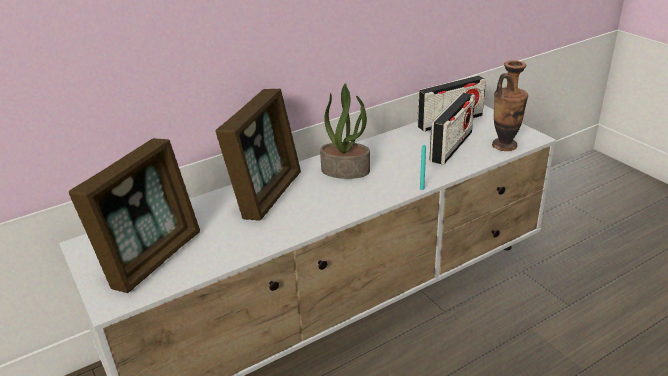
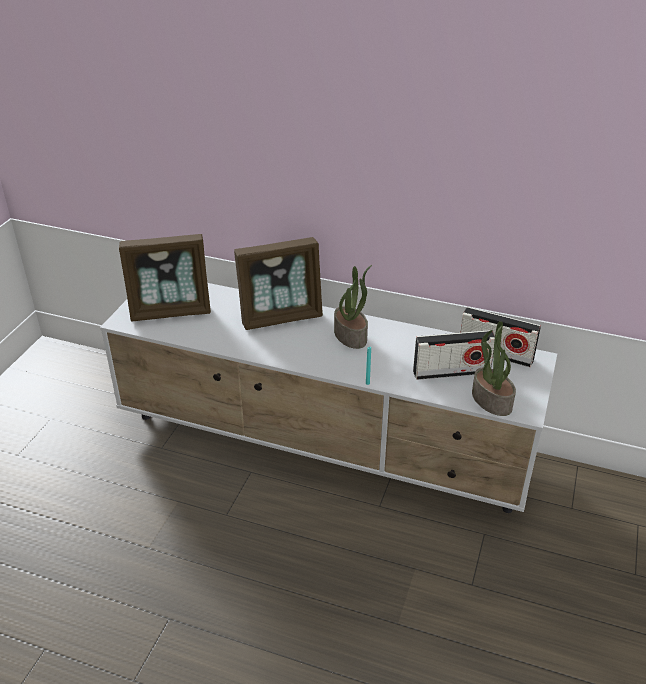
camera: 50 degrees right, 5 degrees up
(504, 145) = (490, 400): vase -> potted plant

